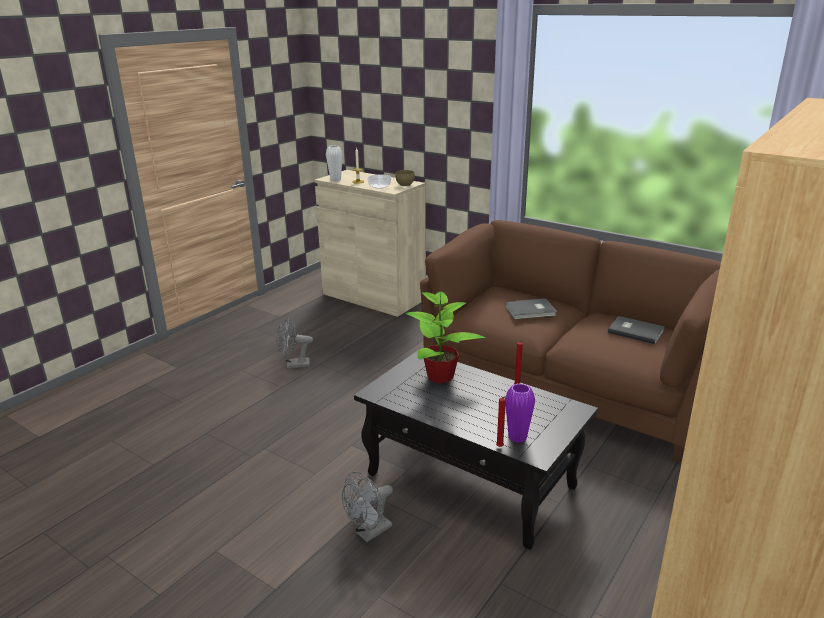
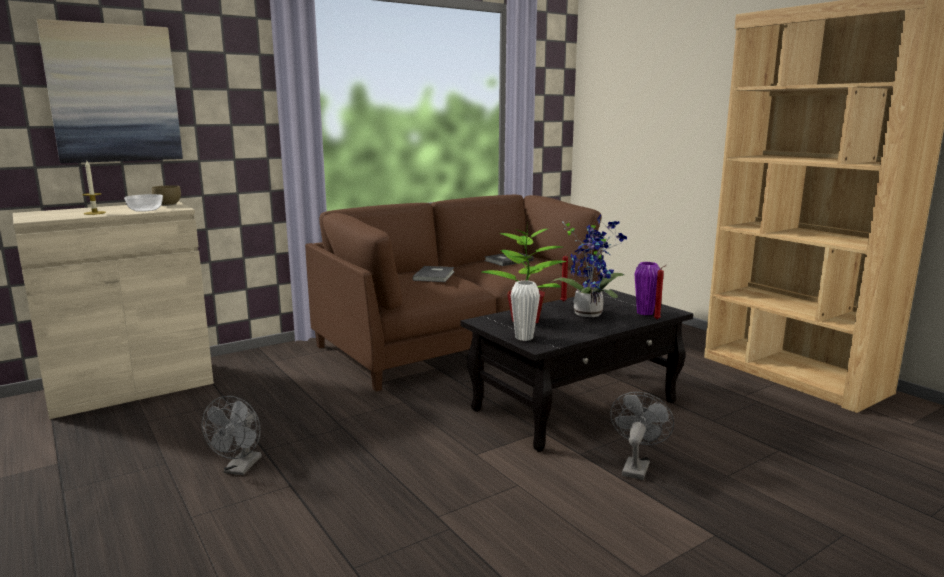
camera: 70 degrees left, 10 degrees down
(335, 180) = (52, 217): white vase -> white vase (524, 338)
(369, 533) = (636, 466): grey fan -> grey fan turned 135 degrees counterclockwise
(401, 100) = (114, 94): none -> picture
(489, 405) = (589, 313): none -> potted plant

